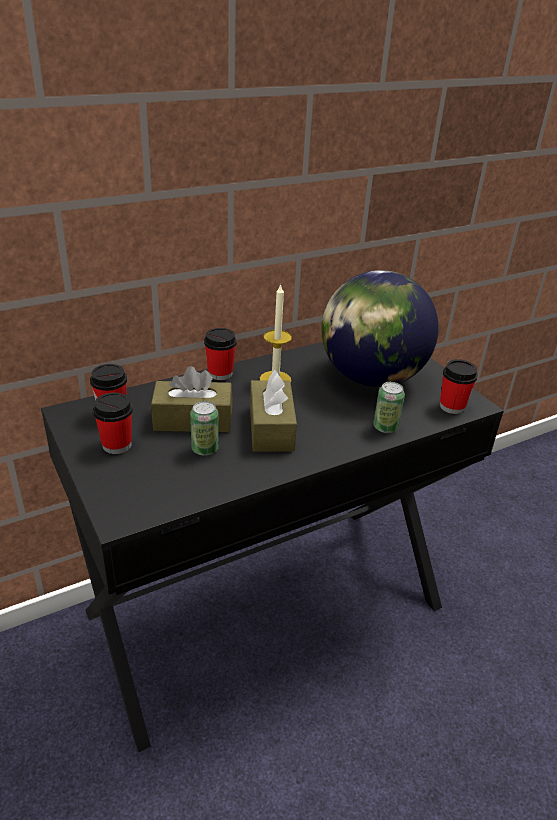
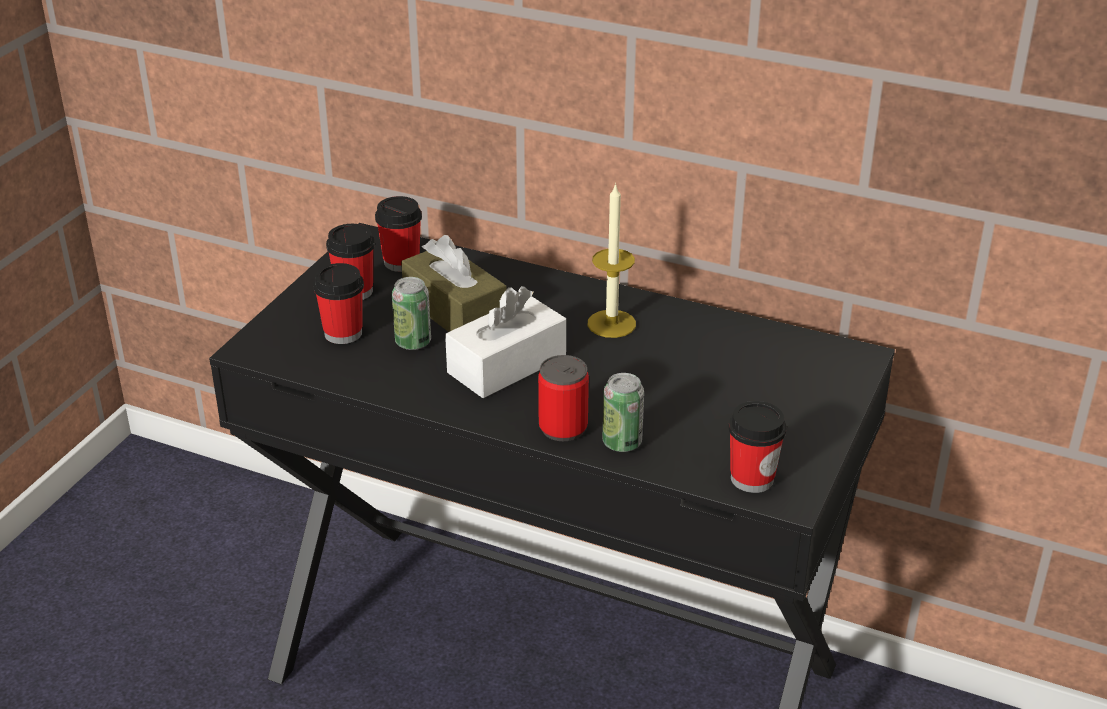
camera: 55 degrees right, 0 degrees up
(220, 373) = (569, 284): cup -> cup (343, 333)
(271, 428) = (507, 365): brown tissue box -> white tissue box
(352, 438) = (563, 428): none -> can
(370, 378) = (724, 388): globe -> none

